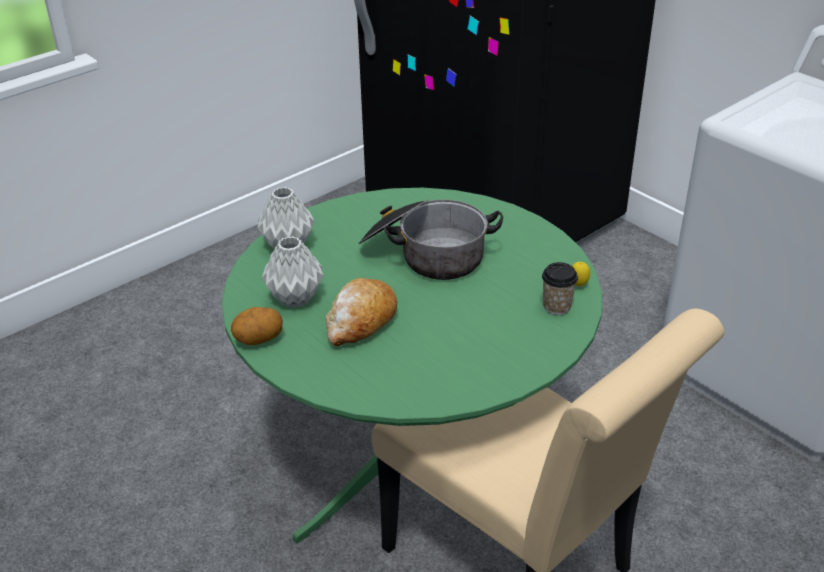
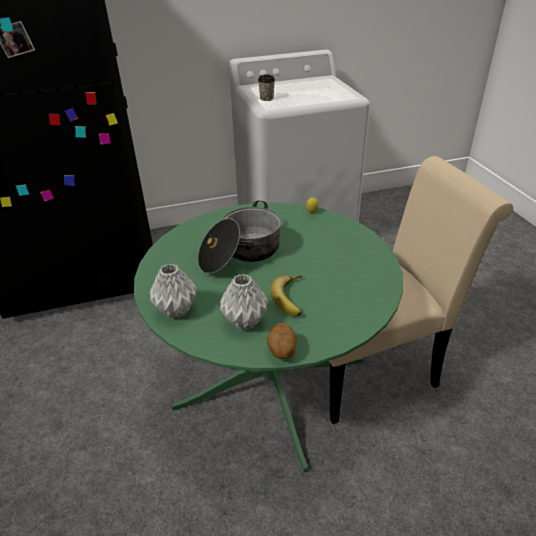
camera: 65 degrees left, 0 degrees up
(360, 322) = (293, 298): bread -> banana
(557, 307) = (326, 224): cup -> cup (266, 98)

